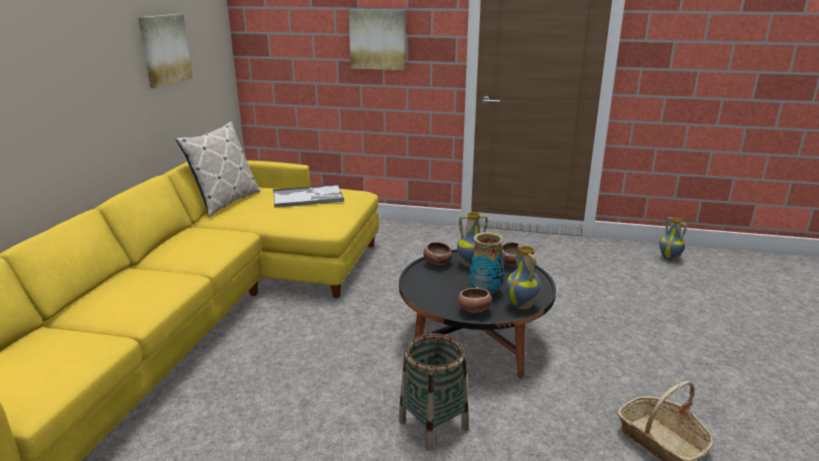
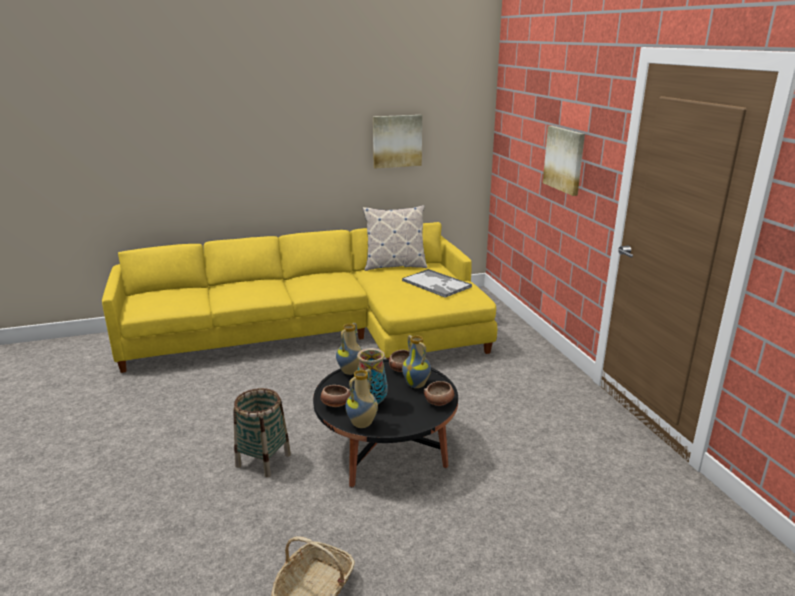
camera: 60 degrees right, 0 degrees up
(670, 258) = (731, 551): vase -> vase (351, 372)

